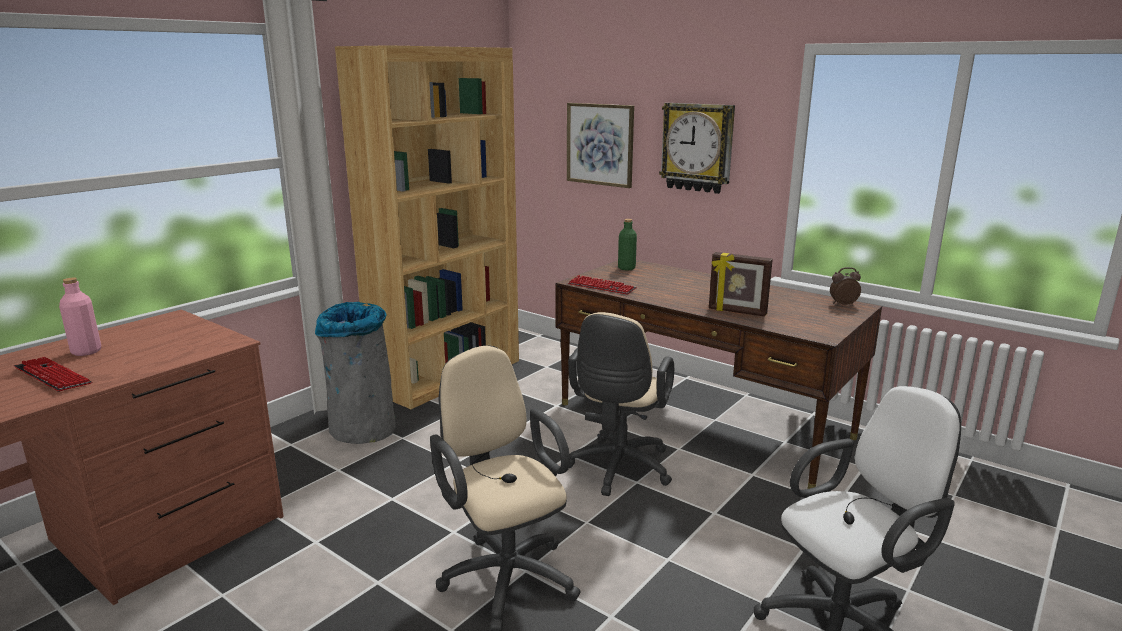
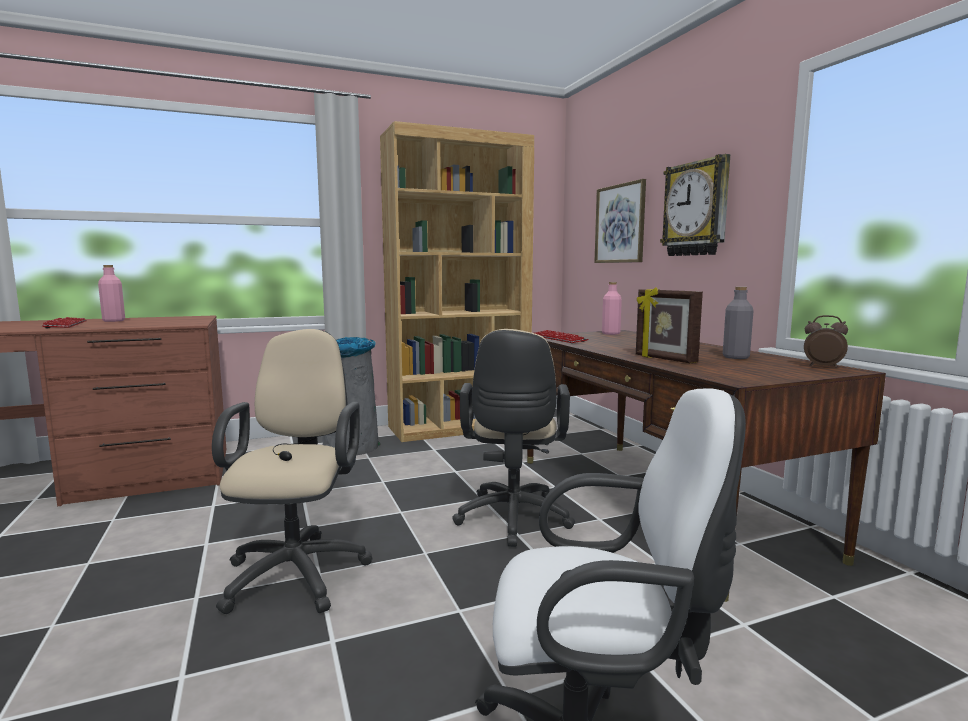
camera: 30 degrees right, 10 degrees down
(618, 470) = (512, 520): beige office chair -> beige office chair turned 45 degrees counterclockwise
(626, 268) = (611, 333): green bottle -> pink bottle
(776, 299) = (735, 357): none -> grey bottle

